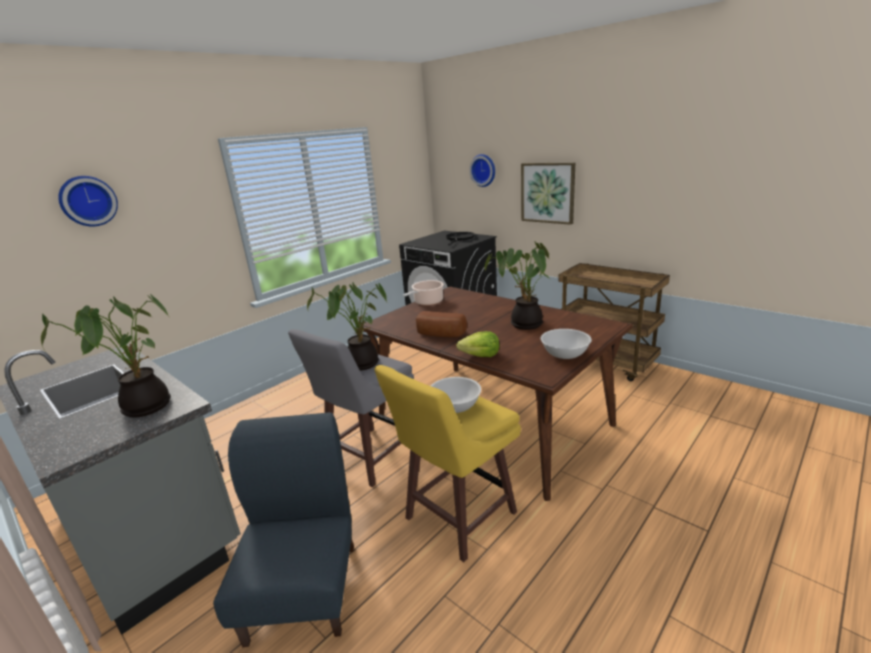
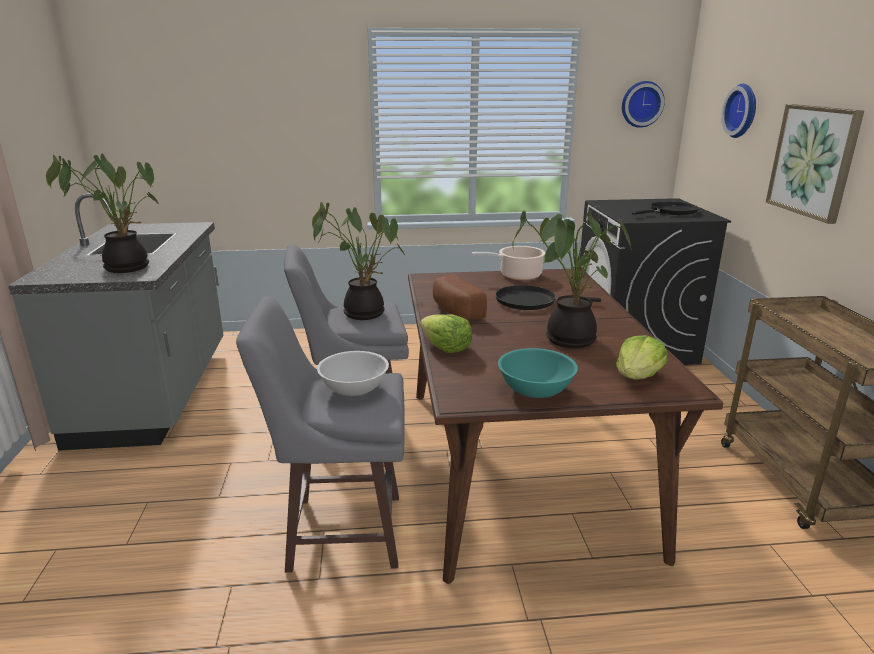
camera: 40 degrees right, 0 degrees up
(87, 201) = (226, 79): wall clock -> wall clock (641, 104)
(304, 590) = (164, 501): blue chair -> none
(457, 517) = (341, 531): yellow stool -> grey stool
(466, 313) = (530, 302): none -> black frying pan
(564, 354) = (535, 389): white bowl -> turquoise bowl
(587, 328) = (638, 376): none -> lettuce

